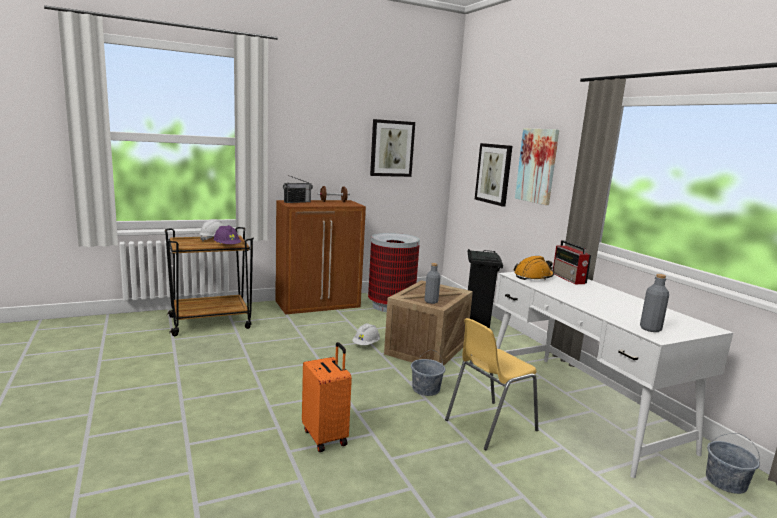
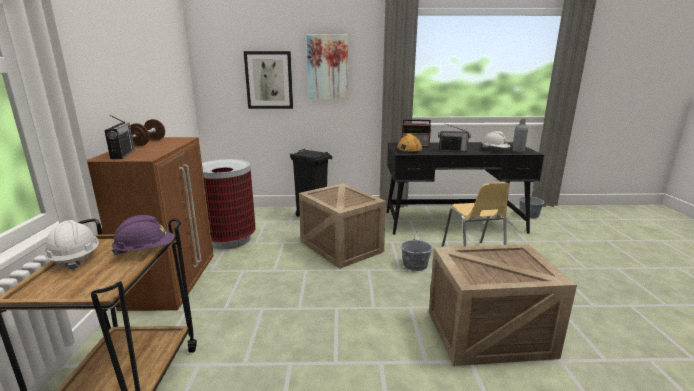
camera: 65 degrees left, 5 degrees up
(326, 437) = (490, 332): orange suitcase -> crate
(366, 344) = (312, 273): white hard hat -> white hard hat (495, 150)
(392, 148) = (157, 63): picture -> none
(431, 301) = (357, 201): grey bottle -> none
(573, 294) = (452, 150): none -> radio
(580, 407) = (453, 222): white desk -> black desk

